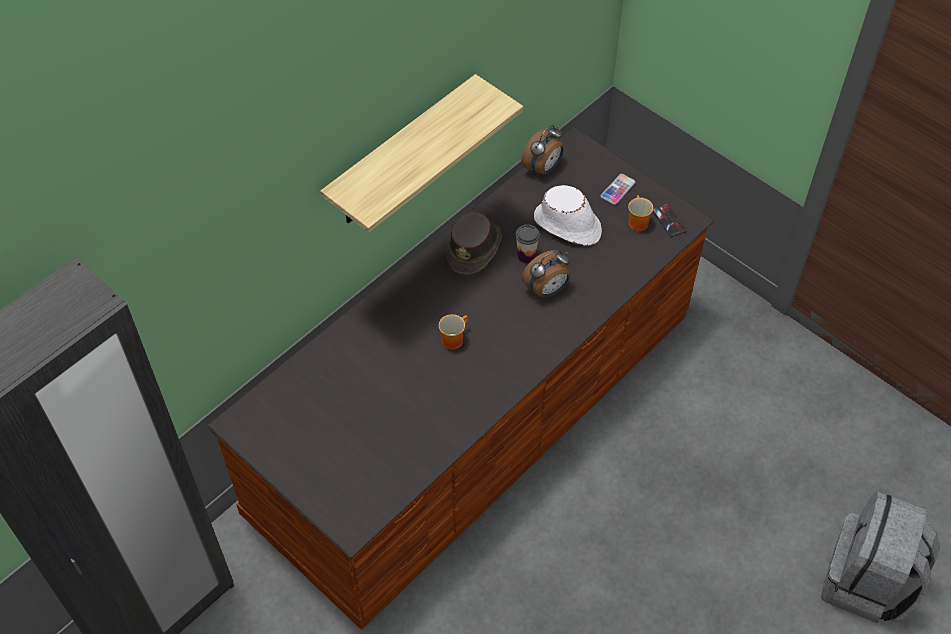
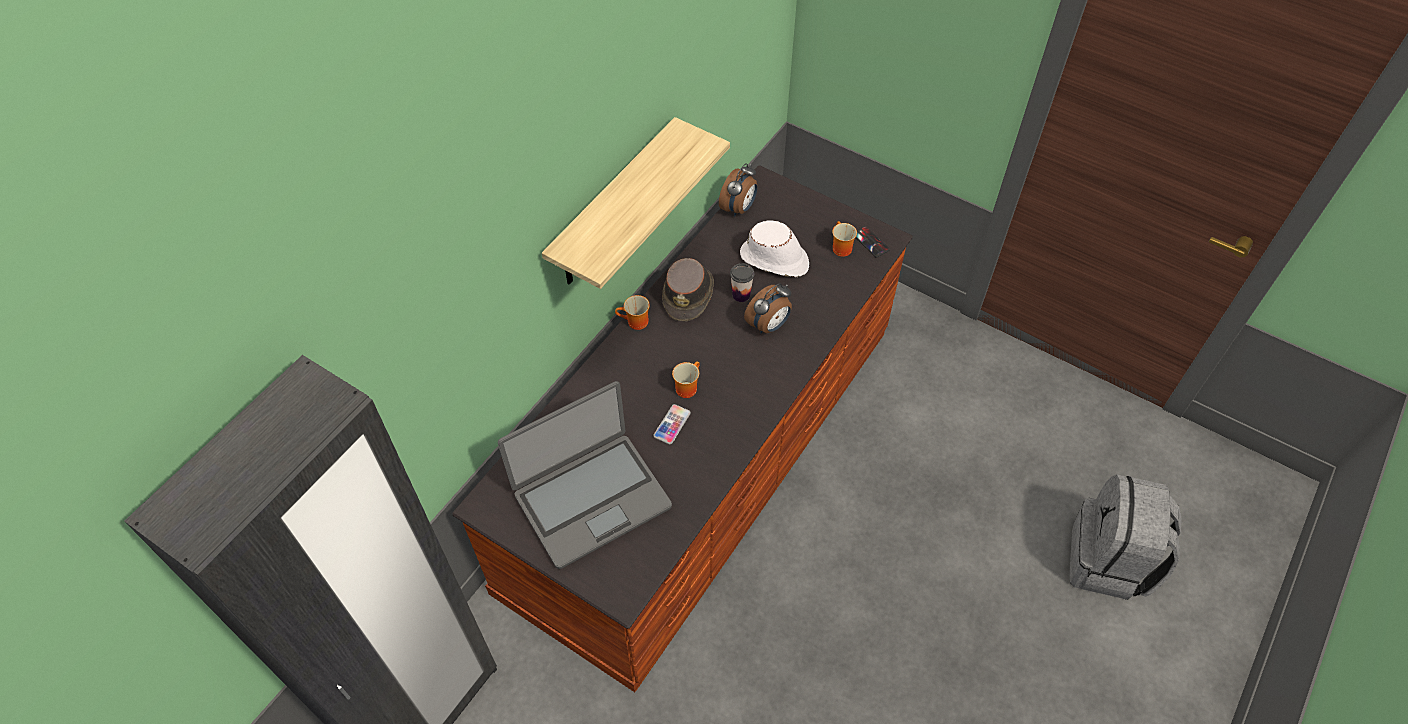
camera: 10 degrees left, 0 degrees up
(339, 432) = (591, 499): none -> laptop
(416, 269) = (635, 323): none -> mug
(617, 190) = (815, 219): phone -> phone (672, 424)

